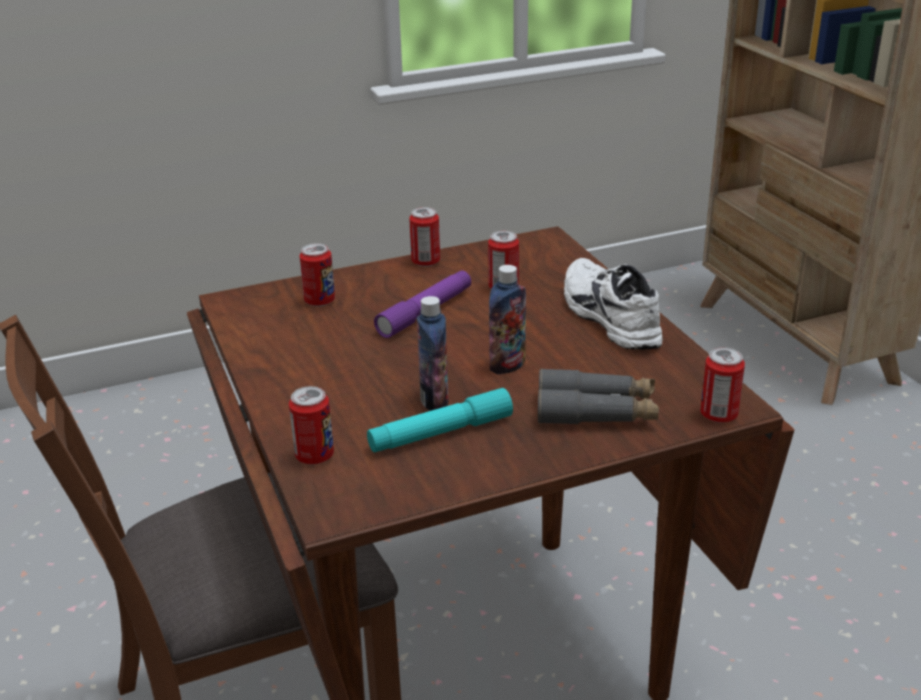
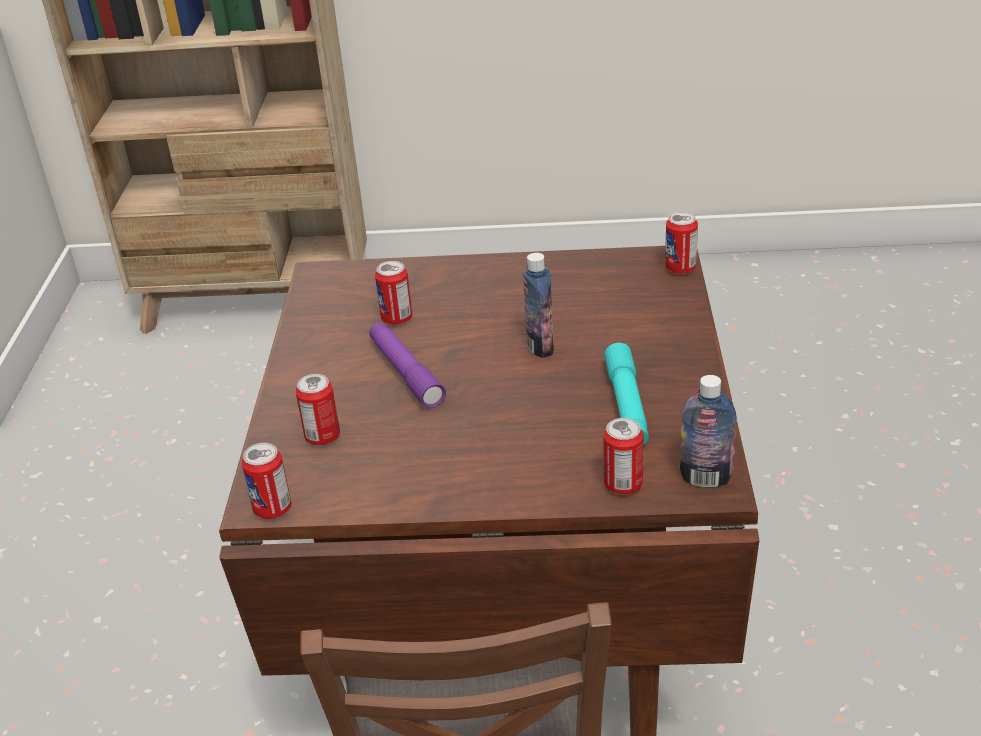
camera: 65 degrees left, 5 degrees up
(425, 262) = (299, 353): can -> can (272, 509)
(434, 400) = (571, 398): bottle -> bottle (705, 478)
(596, 411) = (642, 320): grey binoculars -> none
(606, 317) = (497, 279): white shoe -> none

